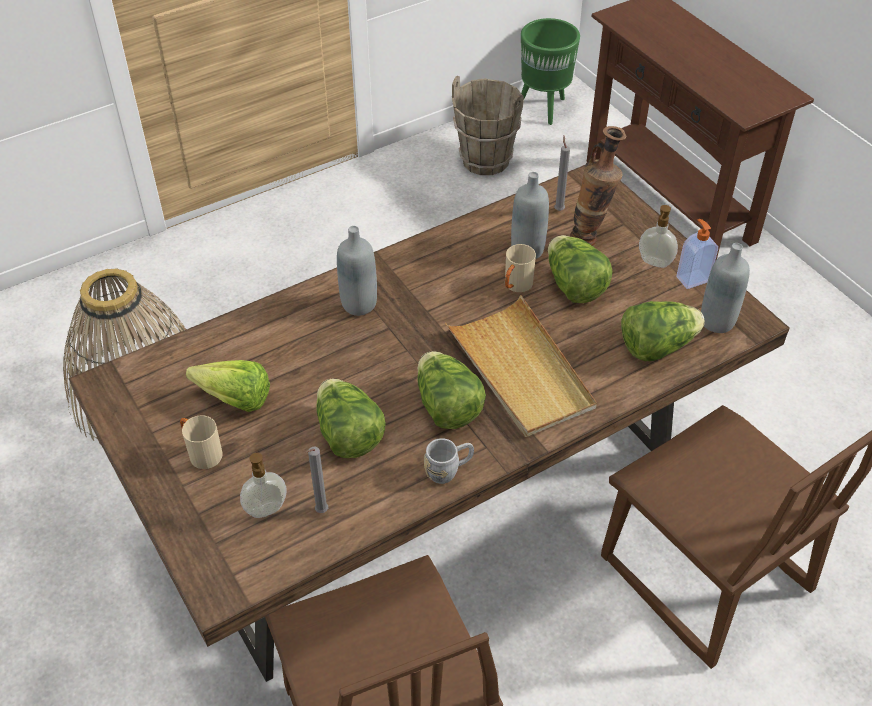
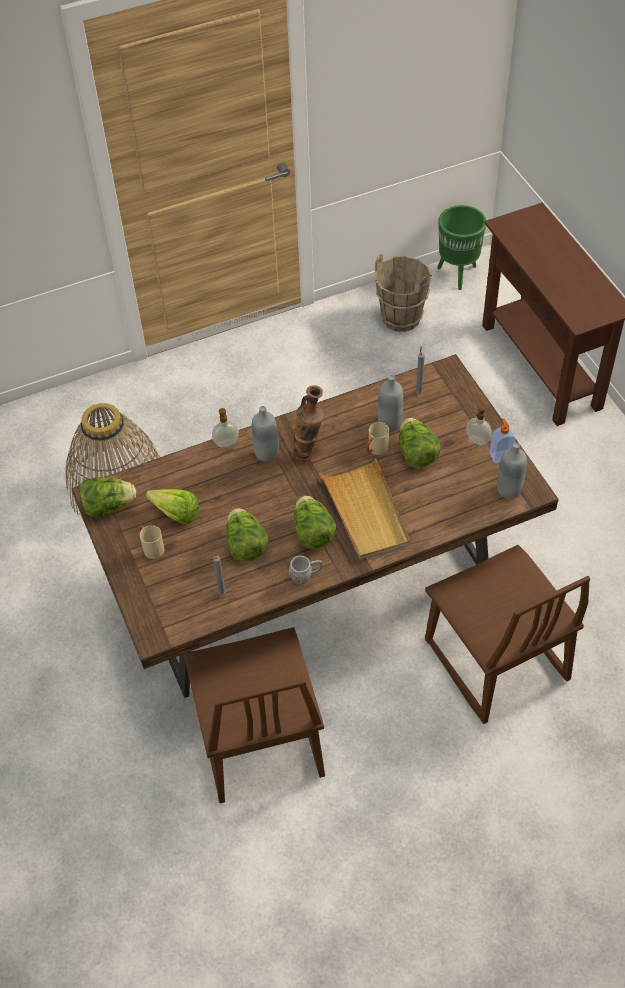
camera: 10 degrees right, 5 degrees up
(267, 510) = (188, 589): soap dispenser -> soap dispenser (226, 444)
(591, 237) = (436, 417): vase -> vase (309, 454)
(657, 346) = (462, 504): lettuce -> lettuce (108, 506)

